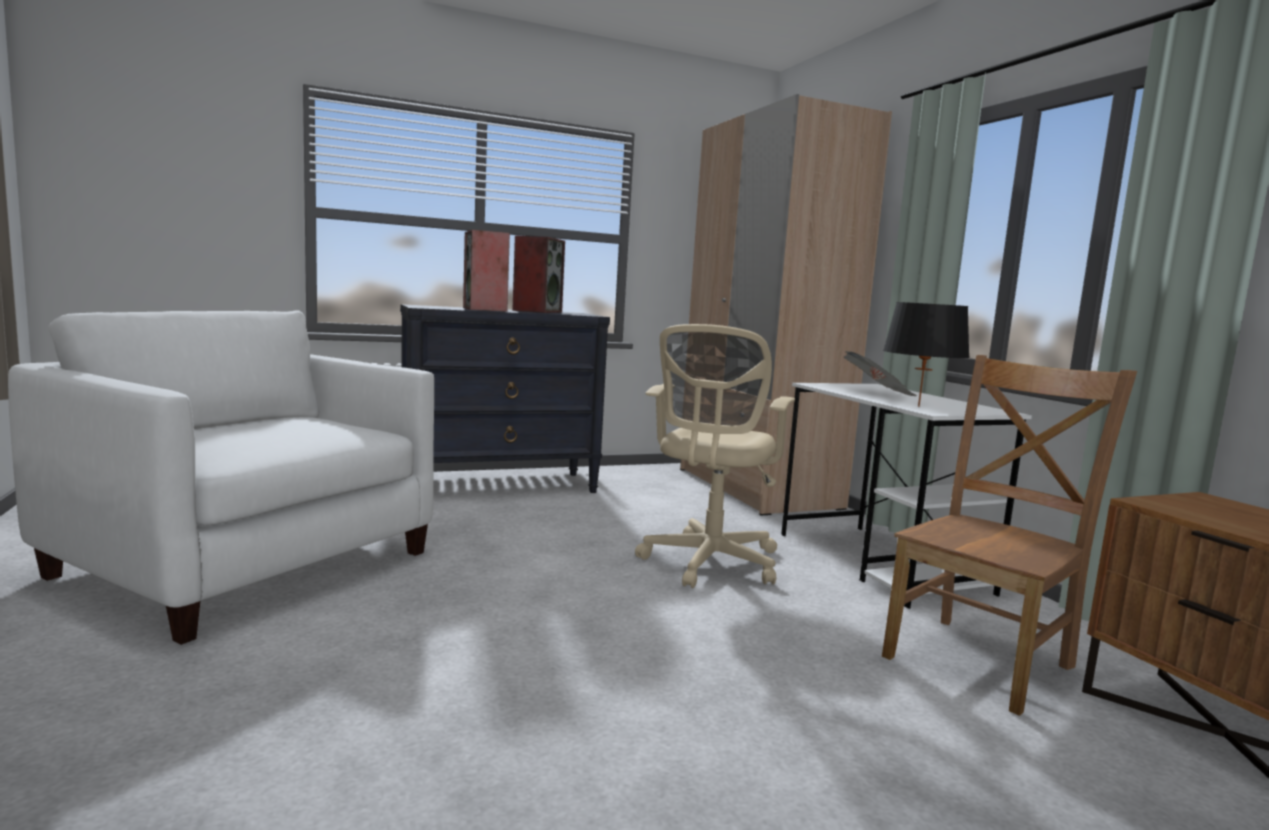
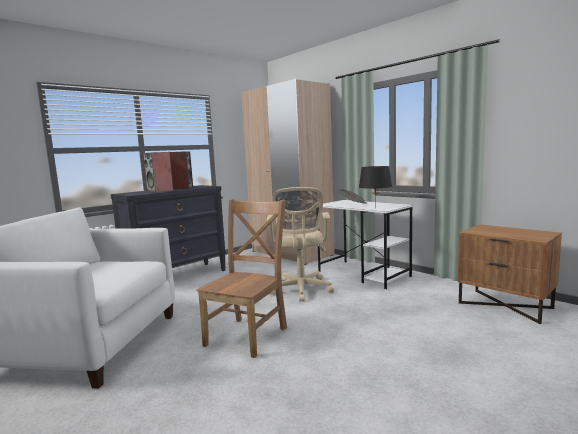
camera: 20 degrees left, 0 degrees up
(982, 659) = (422, 301): brown chair -> brown chair (248, 335)

